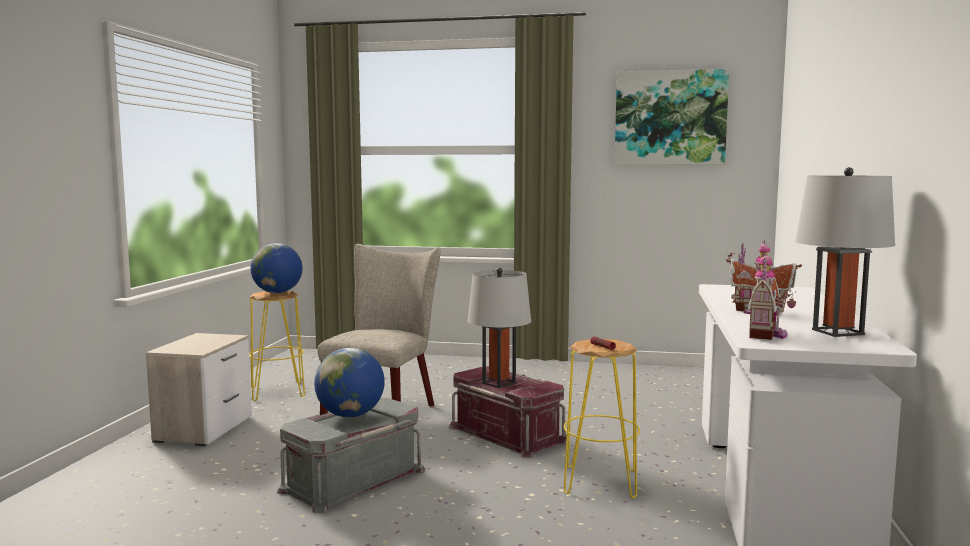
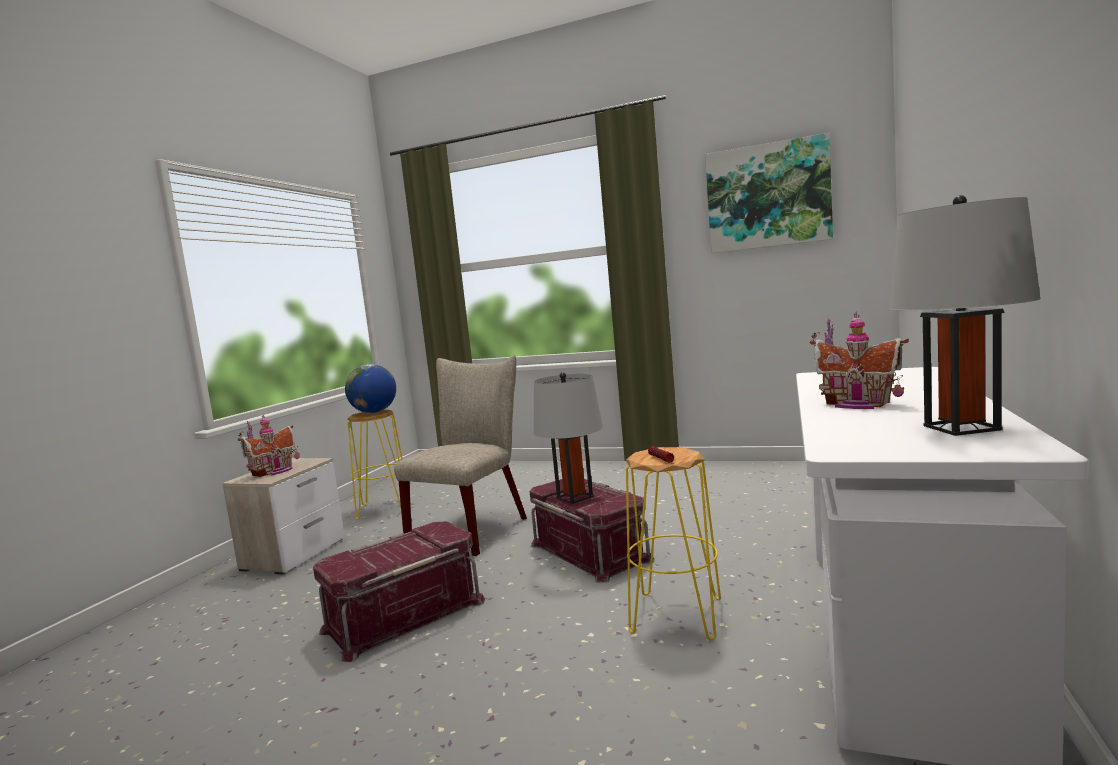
camera: 10 degrees right, 0 degrees up
(350, 415) = (396, 545): globe -> none
(352, 479) = (403, 615): grey storage box -> red storage box
(767, 334) = (856, 437): toy house -> toy house (275, 471)

